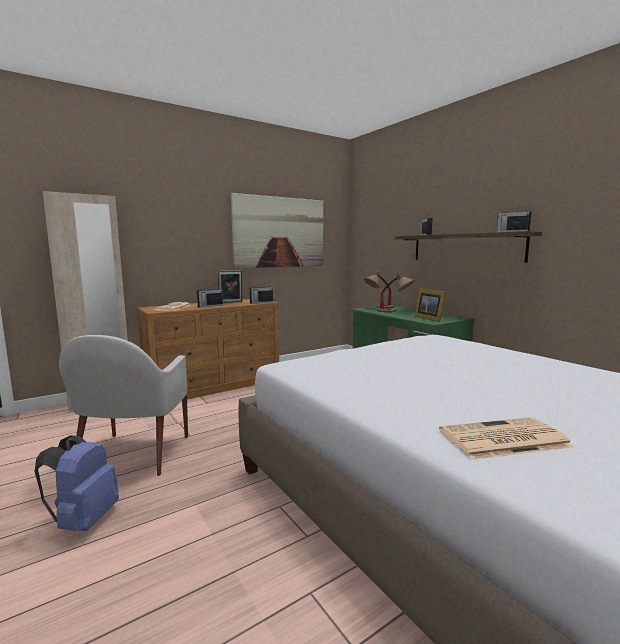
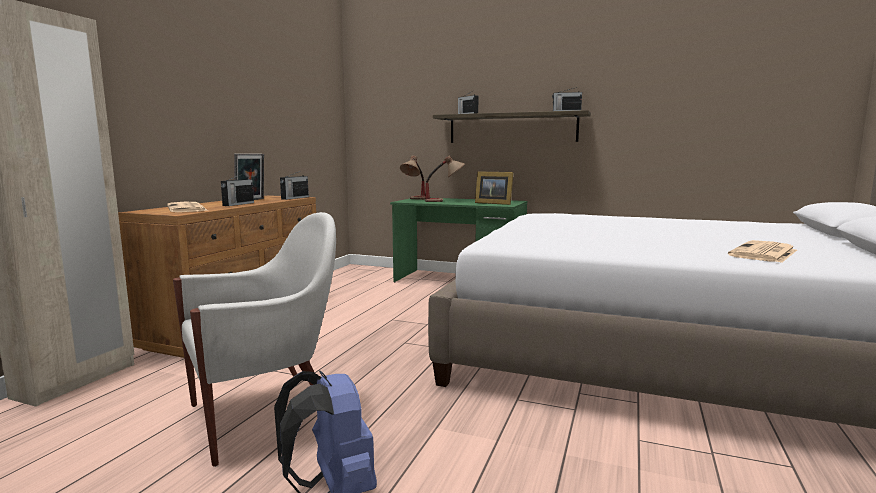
camera: 35 degrees left, 0 degrees up
(132, 455) = (267, 416): white armchair -> white armchair turned 90 degrees counterclockwise
(279, 232) = (281, 104): picture -> none

